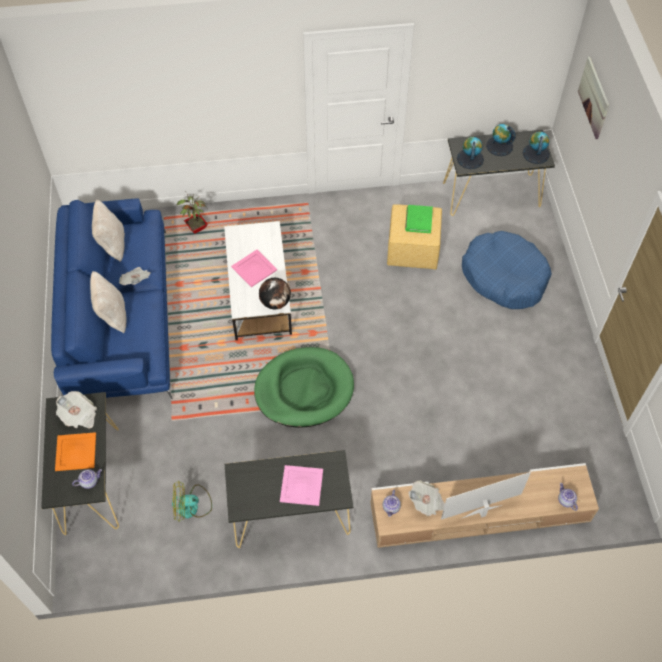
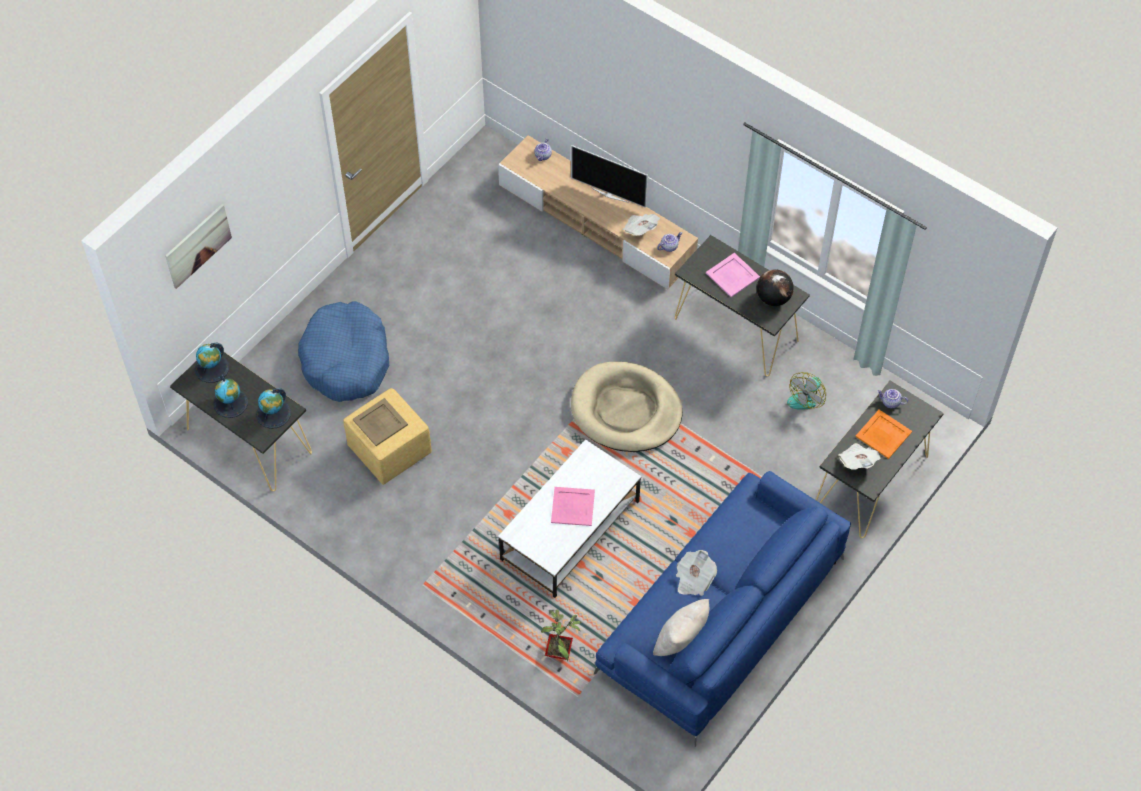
camera: 135 degrees left, 0 degrees up
(112, 315) = (745, 562): beige pillow -> none
(191, 506) = (806, 396): fan -> fan turned 90 degrees clockwise
(275, 302) = (588, 458): globe -> globe (773, 298)
(304, 389) = (626, 410): green dog bed -> beige dog bed
(418, 220) = (379, 422): green book -> beige tray

